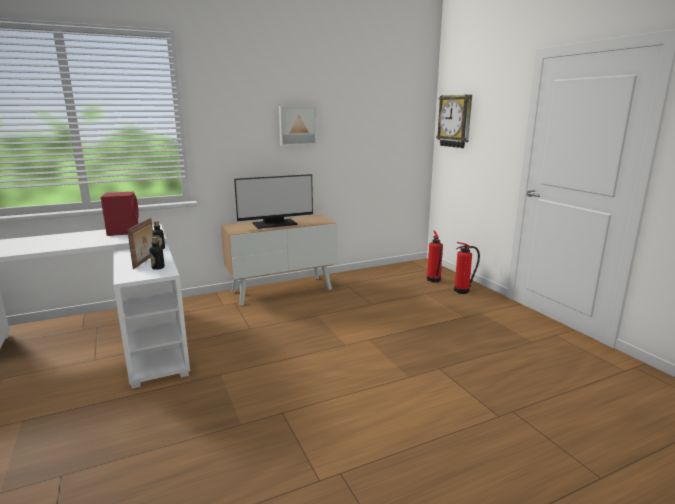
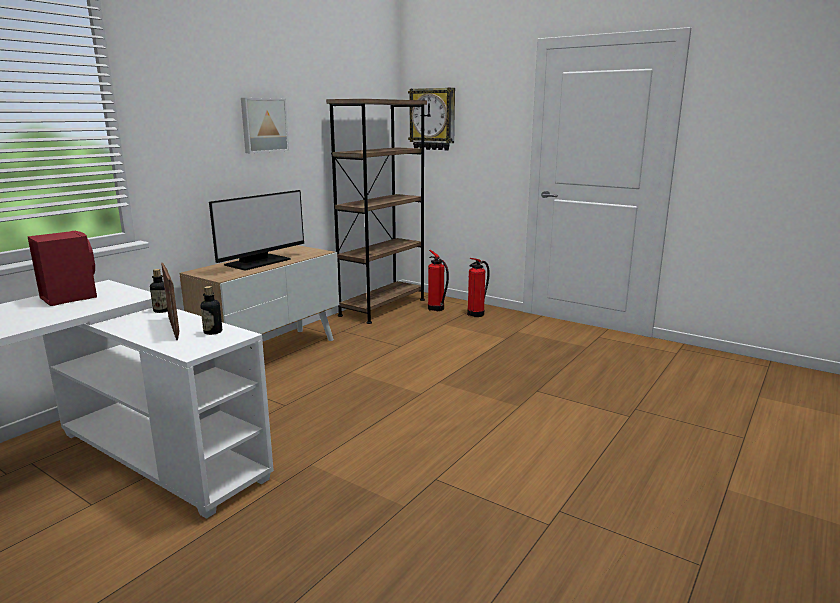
camera: 30 degrees left, 0 degrees up
(393, 271) = (383, 307): none -> brown bookcase

